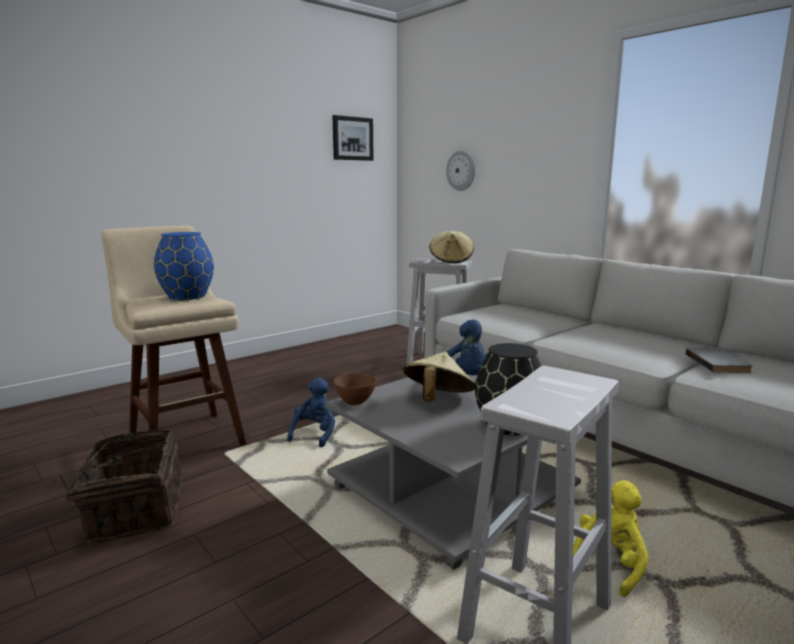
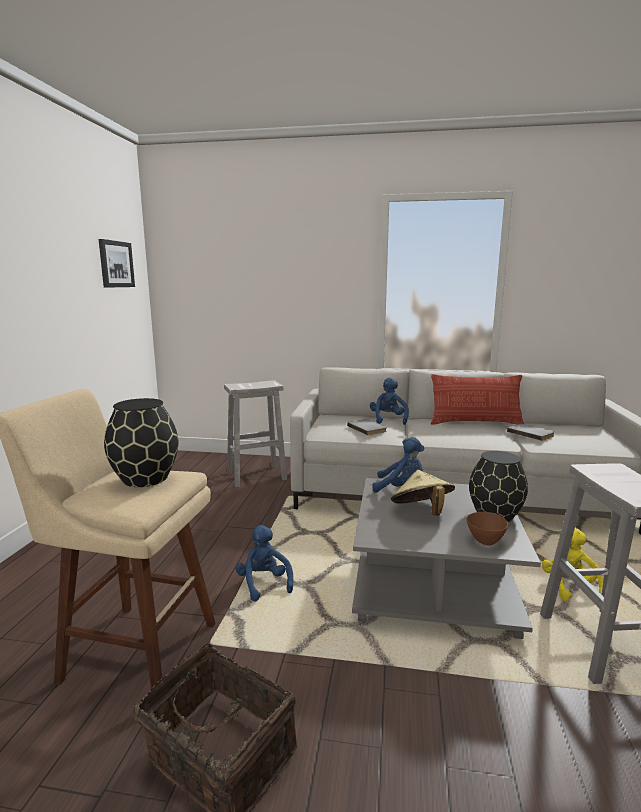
camera: 40 degrees left, 0 degrees up
(188, 296) = (146, 478): blue vase -> black vase
(355, 402) = (375, 536): brown bowl -> brown bowl (485, 541)
(451, 260) = (261, 383): beige hat -> none
(461, 170) = (236, 297): wall clock -> none
(511, 319) = (368, 428): none -> grey book
(559, 317) = (388, 419): none -> blue plush toy
(665, 339) = (475, 422): none -> pillow

